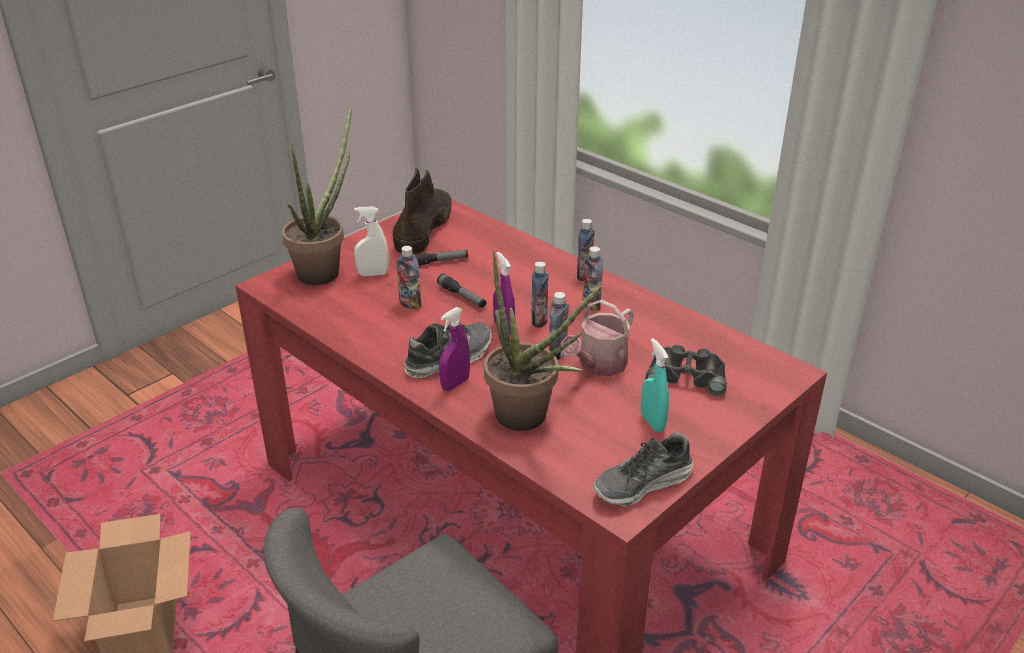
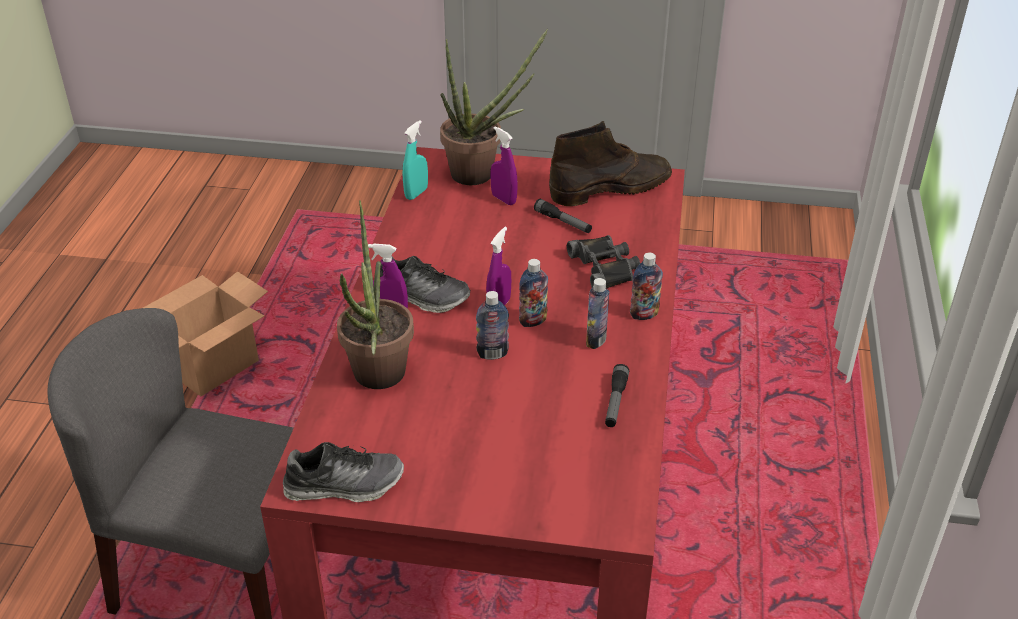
camera: 55 degrees right, 5 degrees up
(373, 274) = (503, 199): white spray bottle -> purple spray bottle
(410, 304) = (480, 239): bottle -> none
(462, 297) = (523, 261): flashlight -> flashlight (615, 402)
(598, 365) = (498, 386): watering can -> none
(642, 484) = (344, 485): shoe -> shoe turned 150 degrees clockwise
(652, 422) = (440, 456): turquoise spray bottle -> turquoise spray bottle (416, 193)
(687, 375) = (540, 451): black binoculars -> black binoculars (605, 267)

